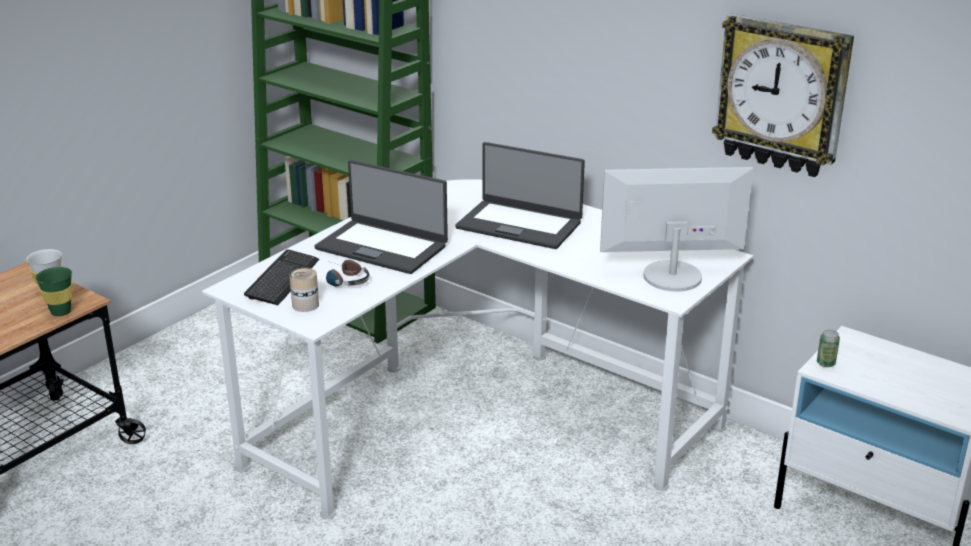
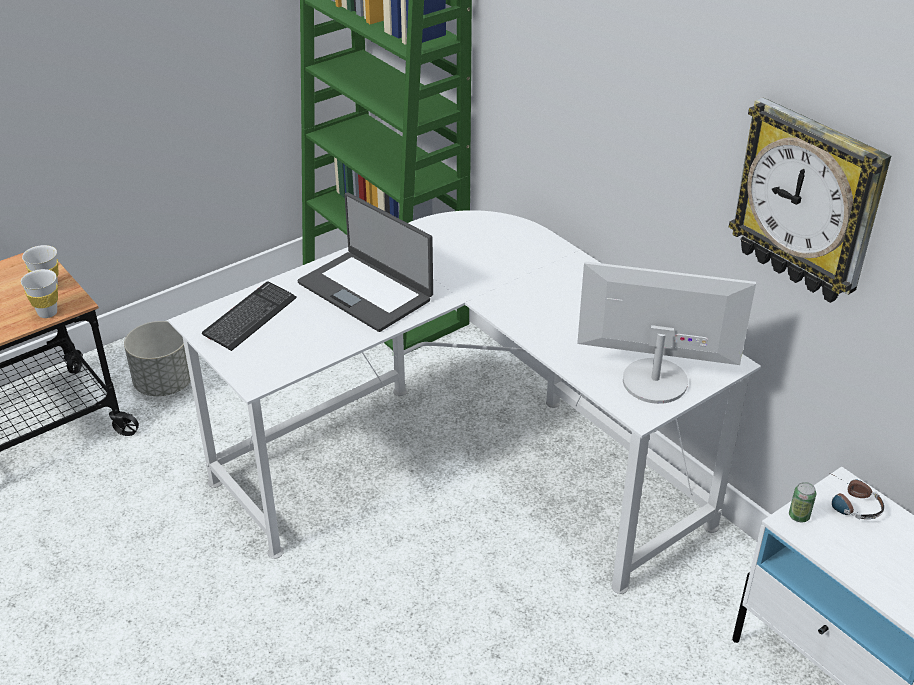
camera: 15 degrees right, 10 degrees up
(61, 312) = (47, 313): green cup -> white cup
(154, 396) = (164, 384): none -> grey planter
(305, 305) = (258, 355): can -> none
(343, 280) = (308, 328): headphones -> headphones (848, 503)
(519, 225) = (521, 282): laptop -> none

